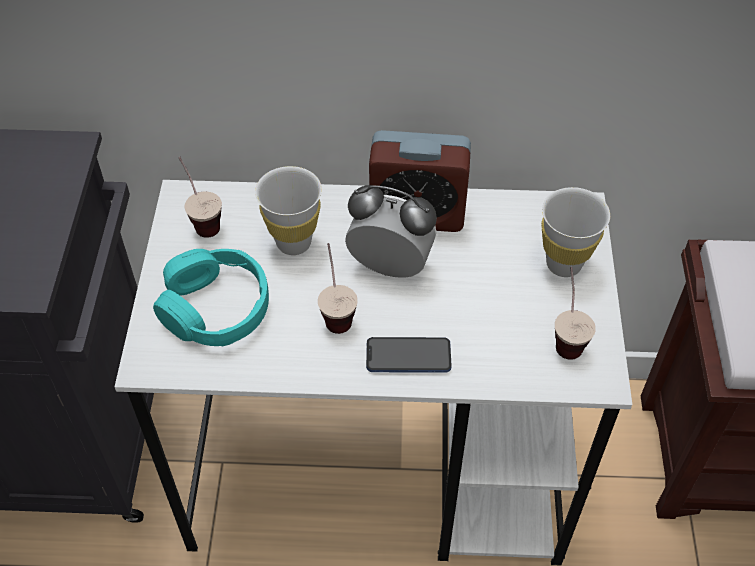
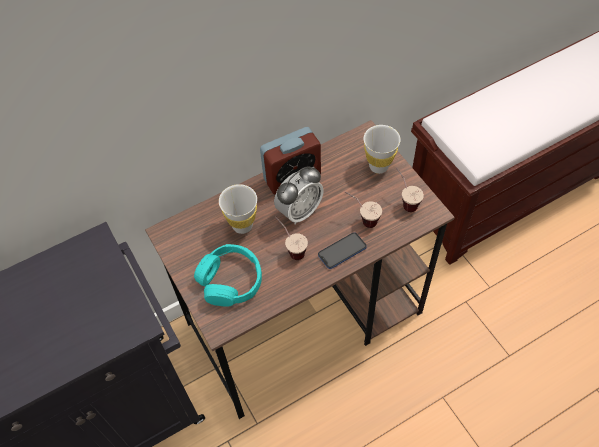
camera: 30 degrees left, 5 degrees up
(201, 219) = (184, 239): cup -> cup (361, 219)
(381, 466) = (306, 317): white desk -> brown desk
(390, 266) = (299, 211): alarm clock -> alarm clock turned 150 degrees clockwise

